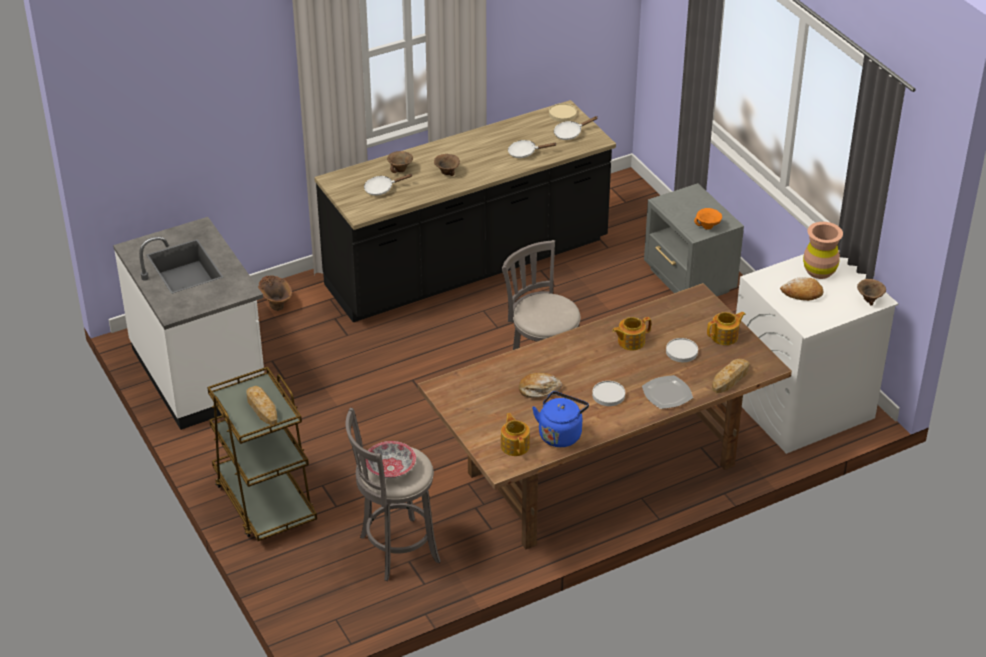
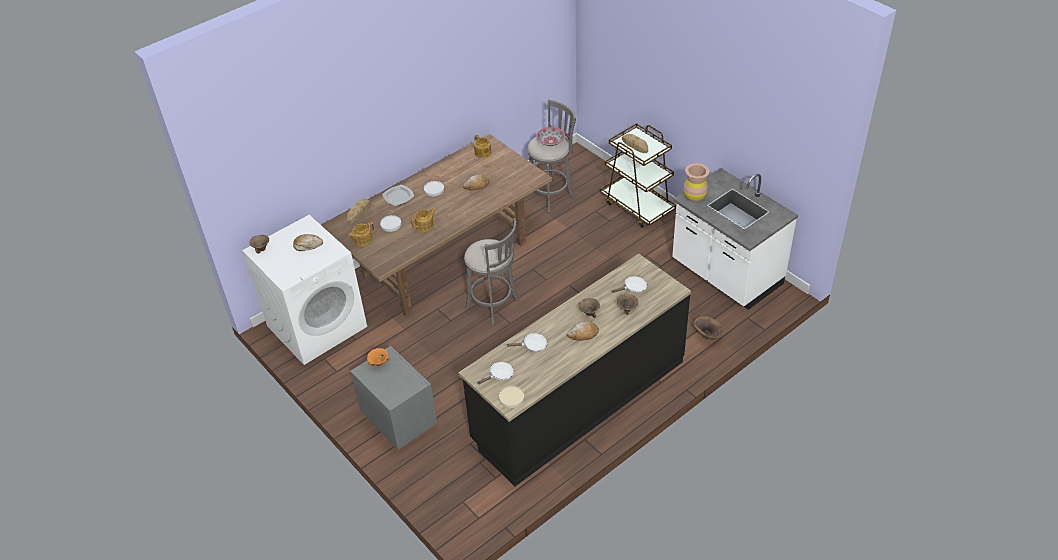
camera: 170 degrees right, 5 degrees up
(462, 154) = (583, 334): none -> bread
(560, 434) = (458, 163): blue kettle -> none
(819, 271) = (293, 265): brown vase -> brown vase (694, 196)

